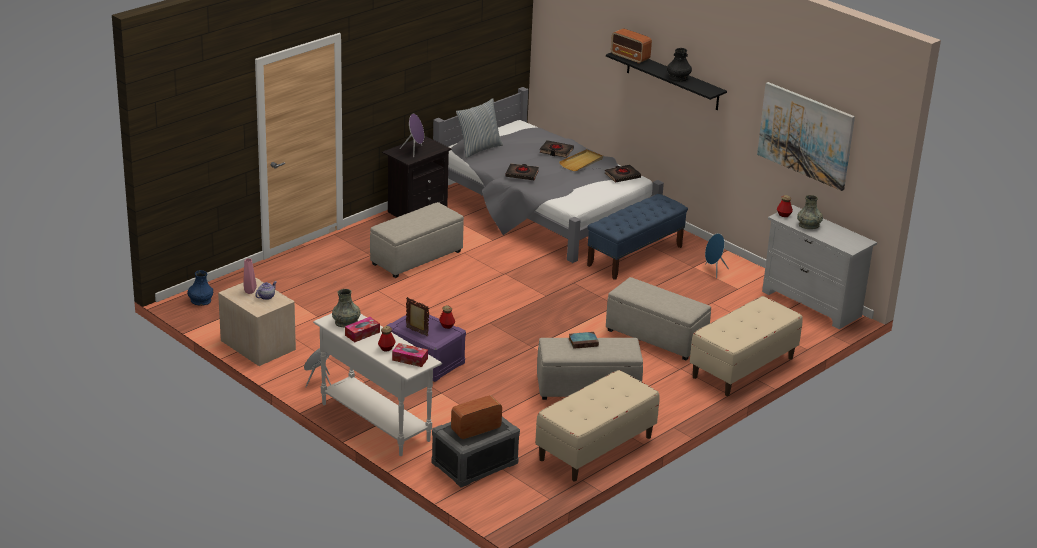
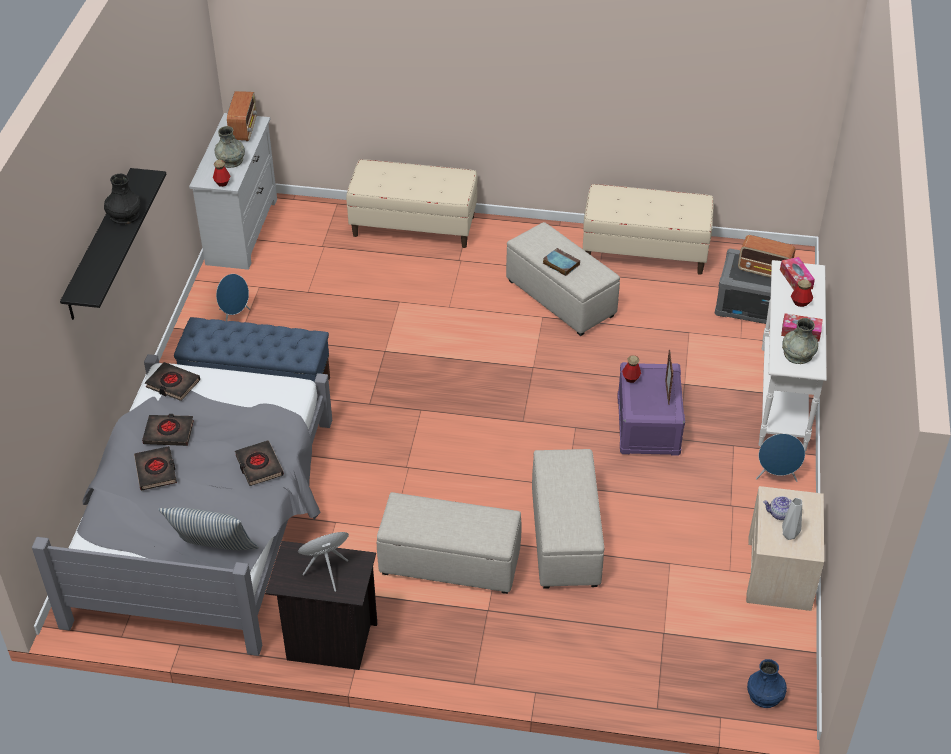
camera: 125 degrees left, 15 degrees up
(249, 292) = (790, 535): pink vase -> grey vase
(581, 162) = (169, 433): beige tray -> black book
(630, 57) = (91, 279): radio -> radio (243, 129)
(655, 337) = (419, 298): beige ottoman -> beige ottoman (565, 538)
(805, 135) = (175, 102): picture -> none

